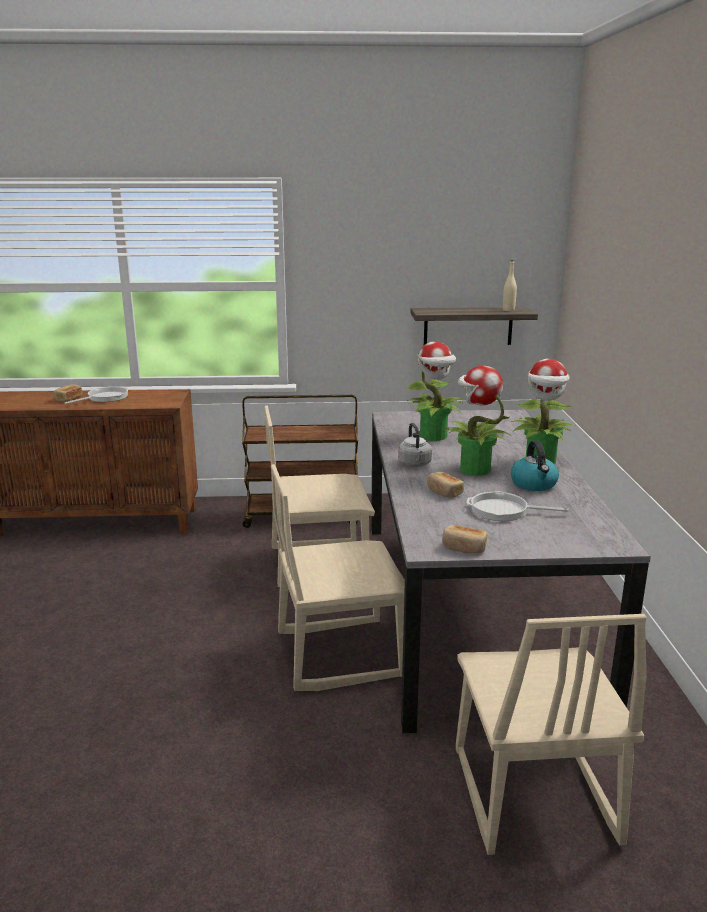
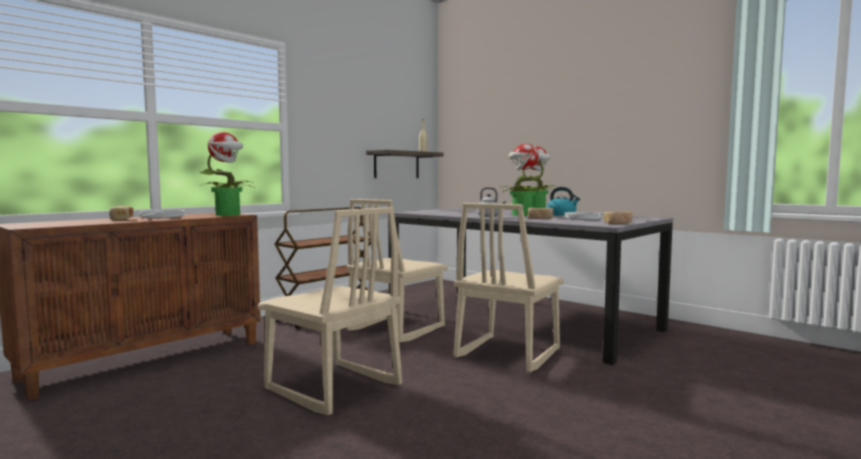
camera: 45 degrees left, 15 degrees down
(434, 436) = (458, 213): potted plant -> potted plant (229, 215)
(531, 796) = (701, 360): beige chair -> beige chair (332, 388)

